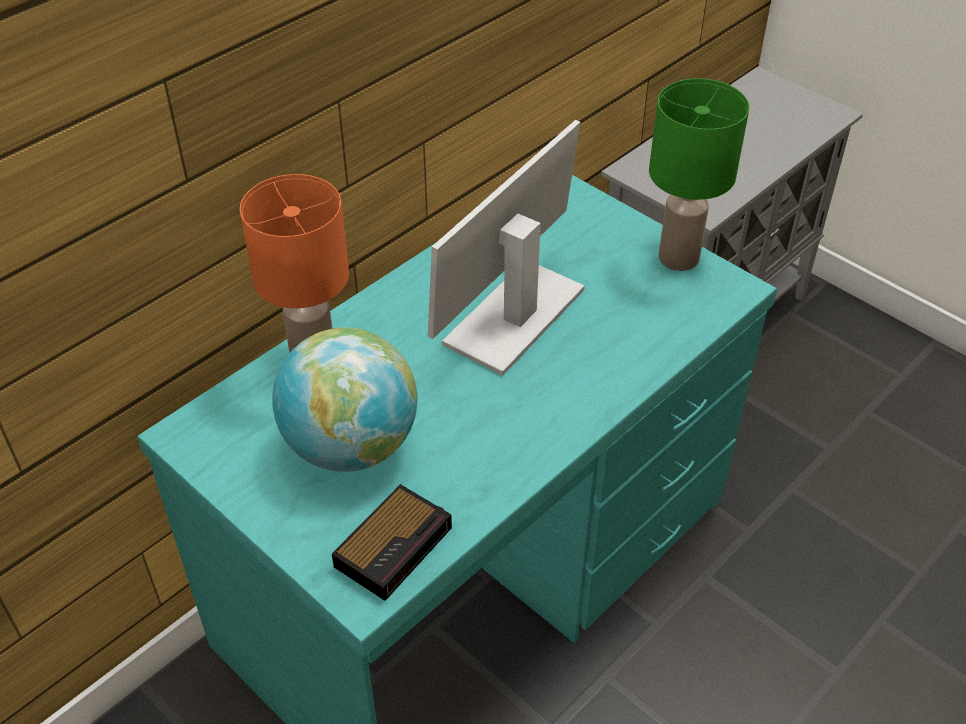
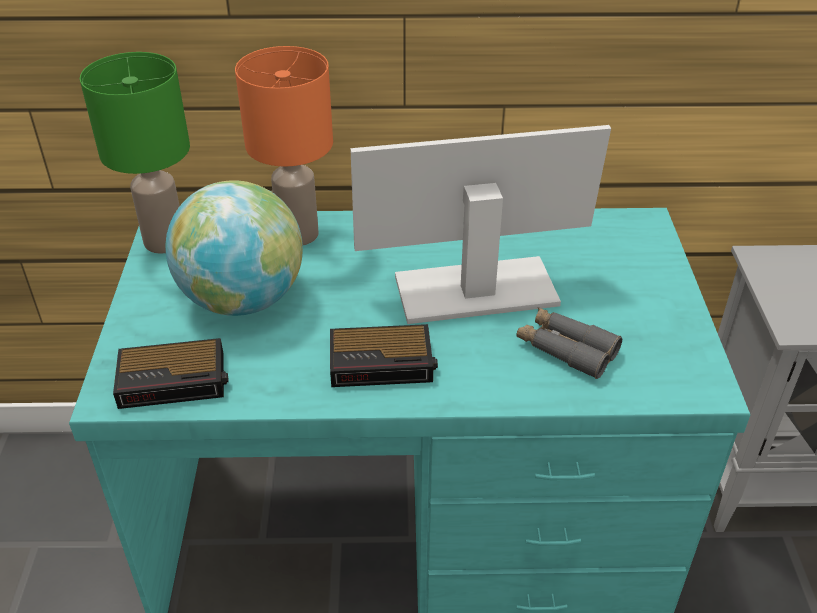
camera: 45 degrees right, 5 degrees down
(526, 416) = (383, 362): none -> alarm clock
(628, 319) = (566, 349): none -> grey binoculars
(677, 258) = (680, 332): green table lamp -> green table lamp (163, 241)

